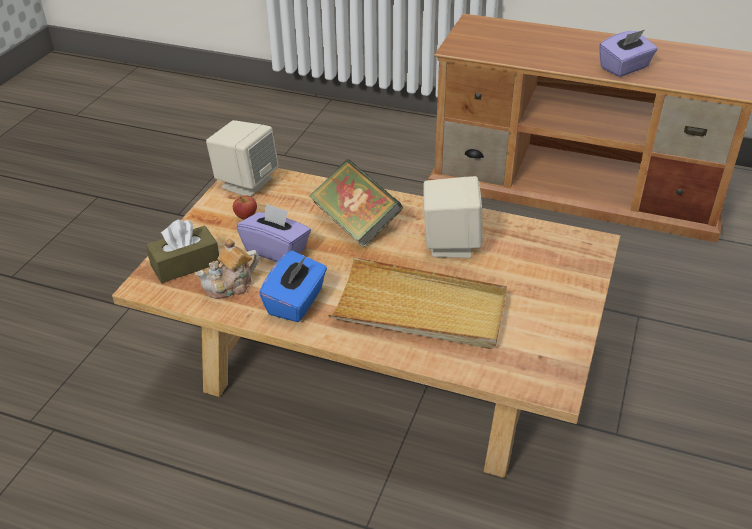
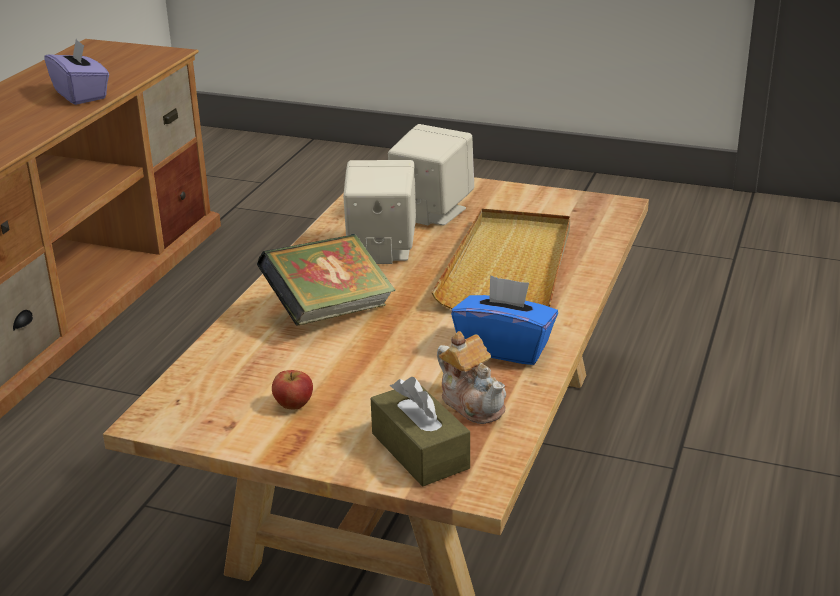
camera: 90 degrees left, 10 degrees down
(246, 183) = (189, 413): beige speaker -> beige speaker (431, 212)
(276, 250) = (387, 371): purple tissue box -> none

